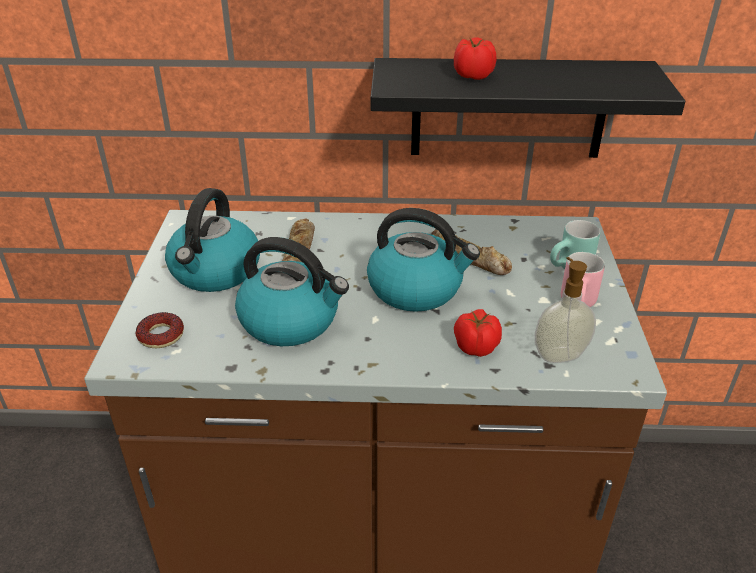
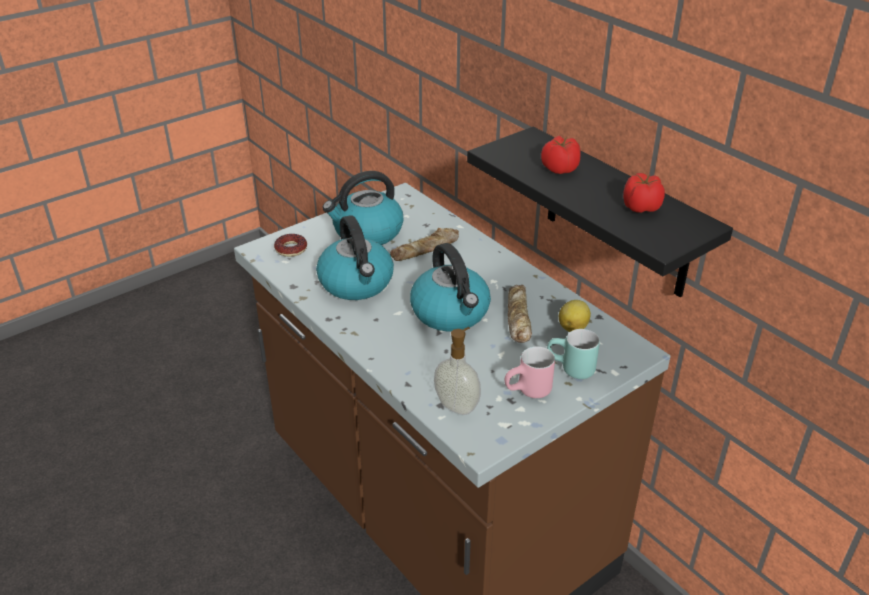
camera: 50 degrees right, 0 degrees up
(475, 346) = (420, 365): tomato -> tomato (640, 207)
(515, 238) = (573, 327): none -> lemon

